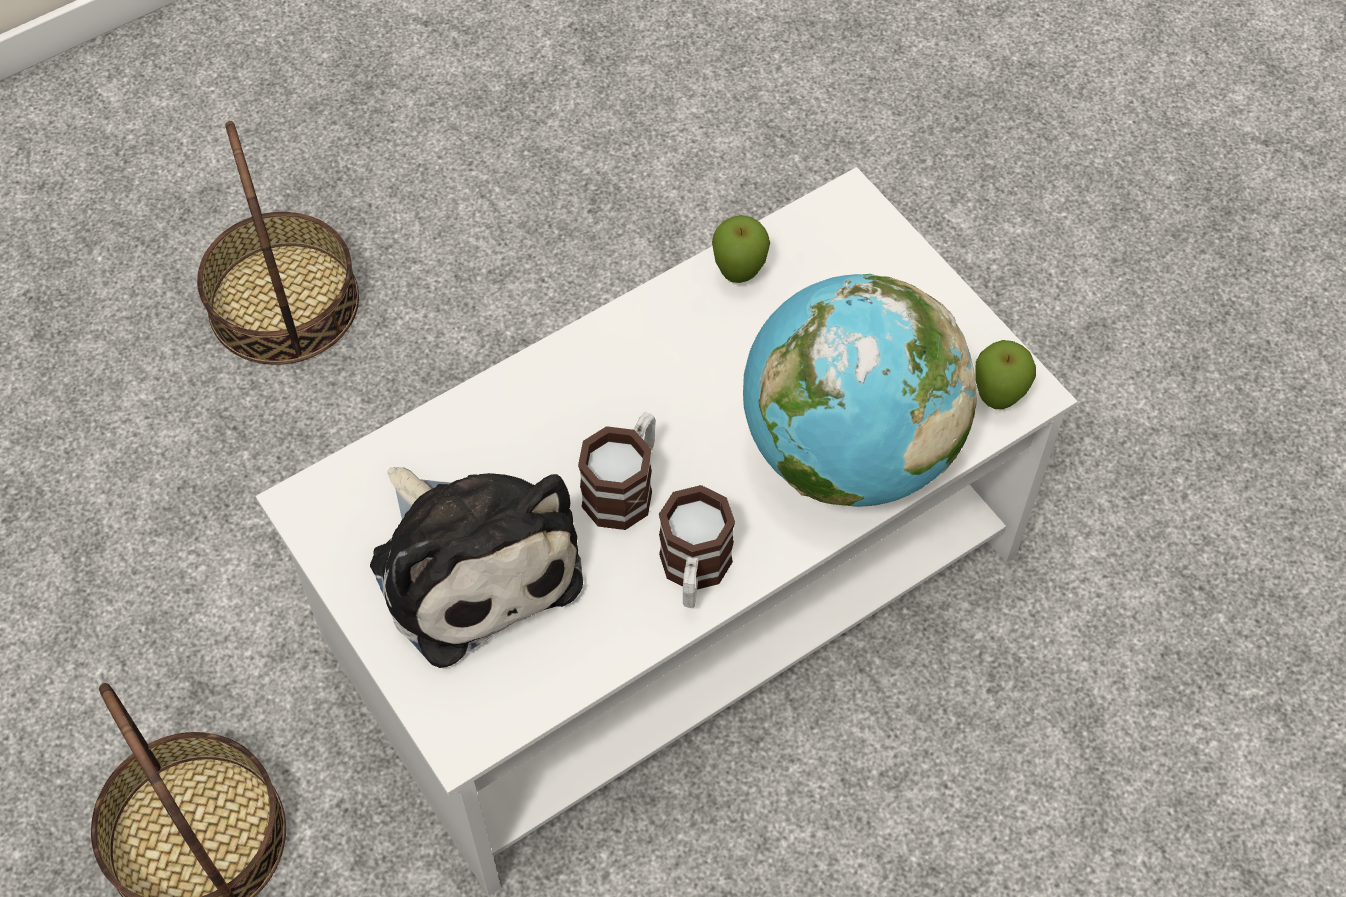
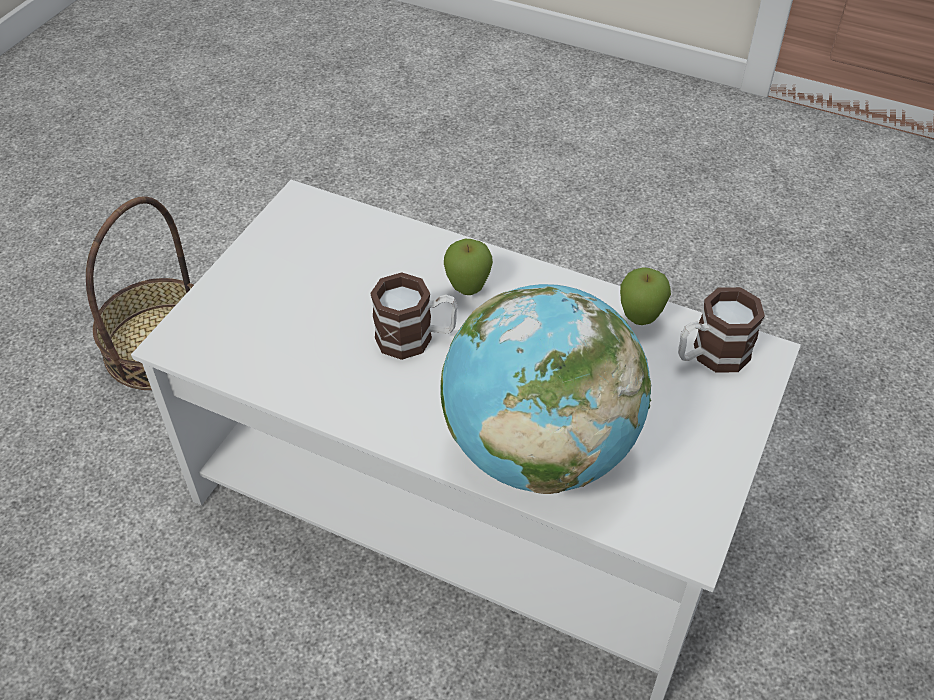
camera: 60 degrees right, 10 degrees down
(284, 303) = (525, 210): basket -> none
(471, 563) = (304, 290): plush toy -> none
(694, 572) = (372, 404): mug -> mug (710, 355)
(997, 400) = (666, 527): apple -> apple (468, 291)

